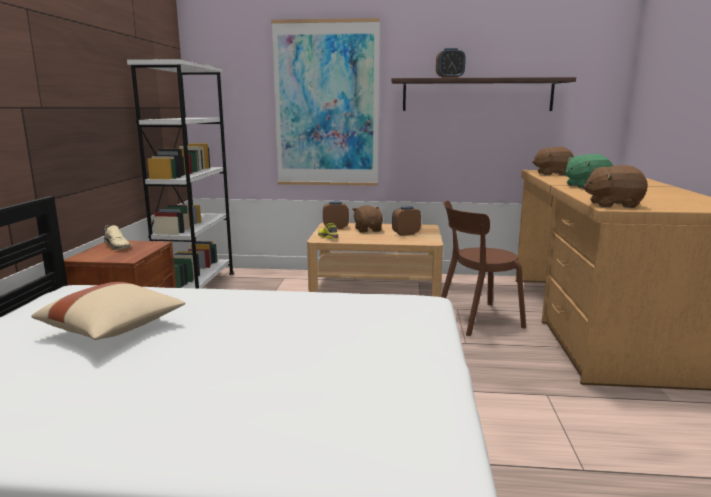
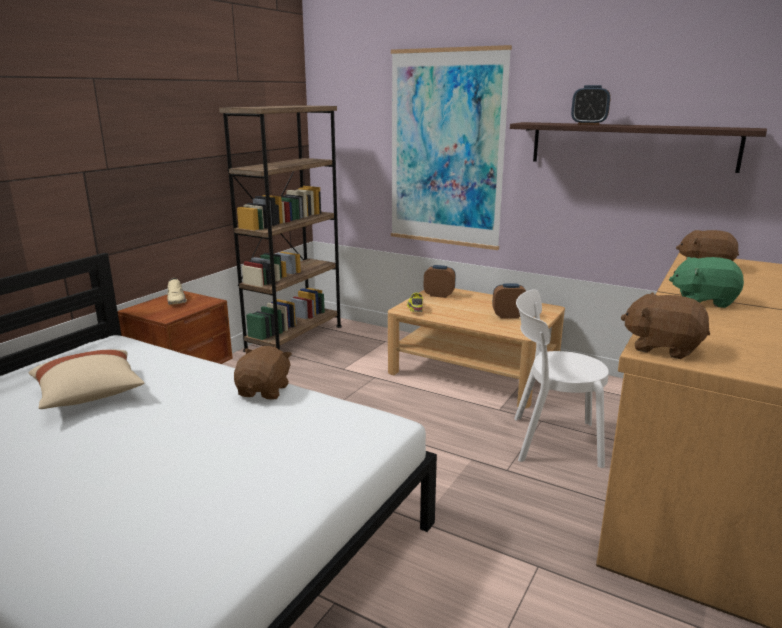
camera: 25 degrees right, 5 degrees up
(197, 287) = (294, 338): white bookcase -> brown bookcase
(368, 230) = (472, 303): brown plush toy -> brown plush toy (264, 391)
(475, 319) = (550, 440): brown chair -> white chair

